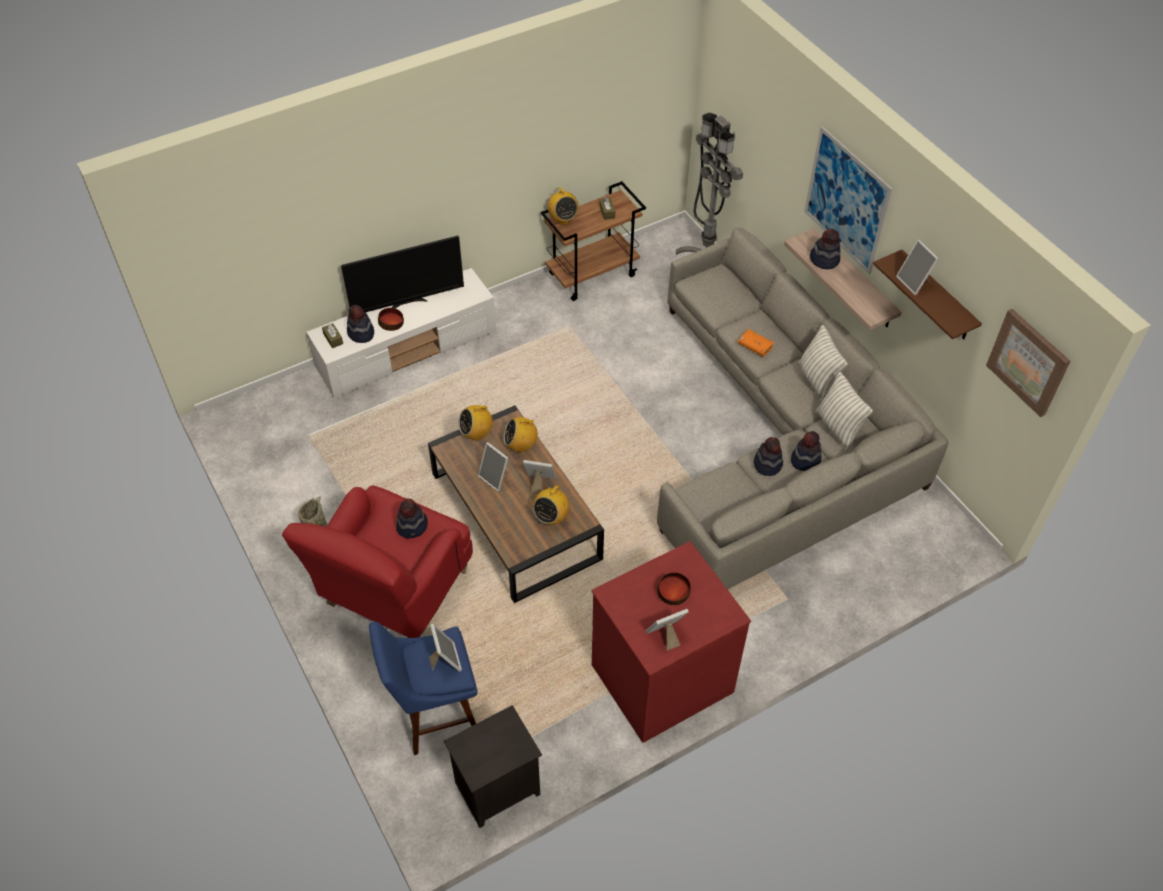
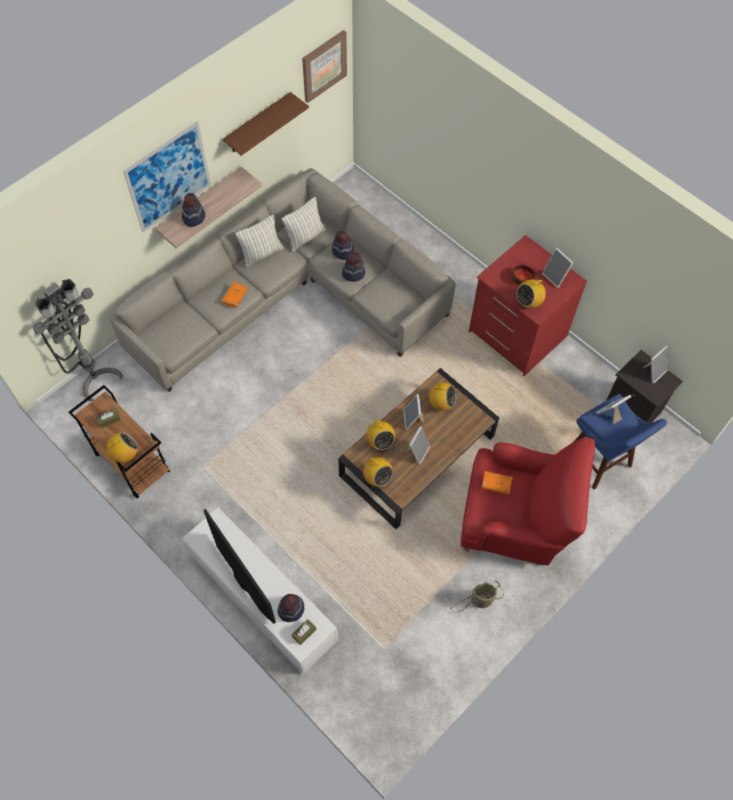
camera: 105 degrees left, 10 degrees up
(391, 323) = (272, 586): bowl -> none
(412, 526) = (496, 484): hat -> orange book
(631, 589) = (529, 302): none -> radio
(914, 282) = (258, 129): picture frame -> picture frame (653, 371)

